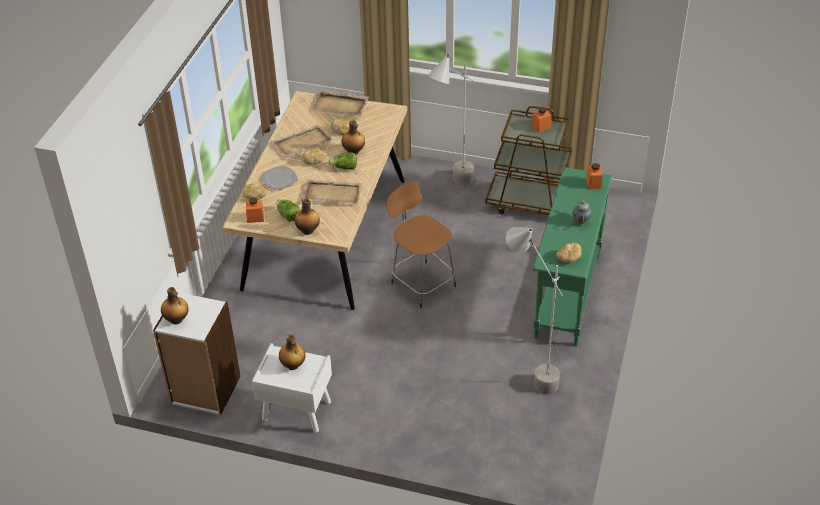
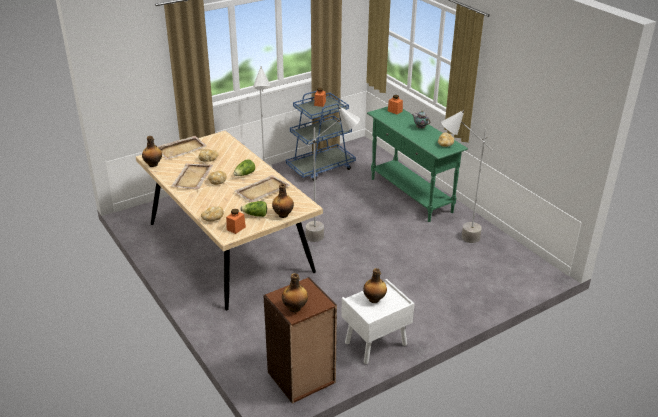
camera: 50 degrees left, 10 degrees down
(205, 391) = (301, 378): white bookcase -> brown bookcase
(279, 179) = (213, 202): plate -> none
(354, 152) = (235, 165): bottle -> bottle (153, 164)
(422, 283) = (330, 235): brown stool -> grey floor lamp
(530, 203) = (321, 168): brown cart -> blue cart

